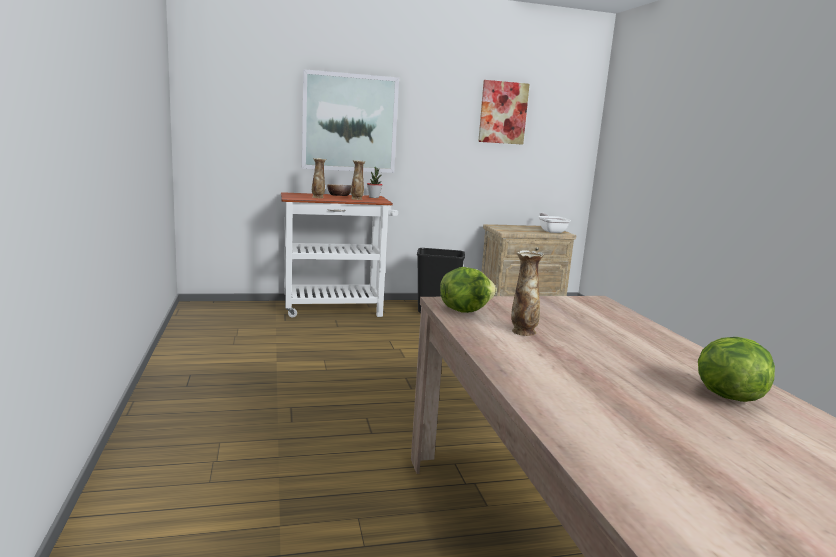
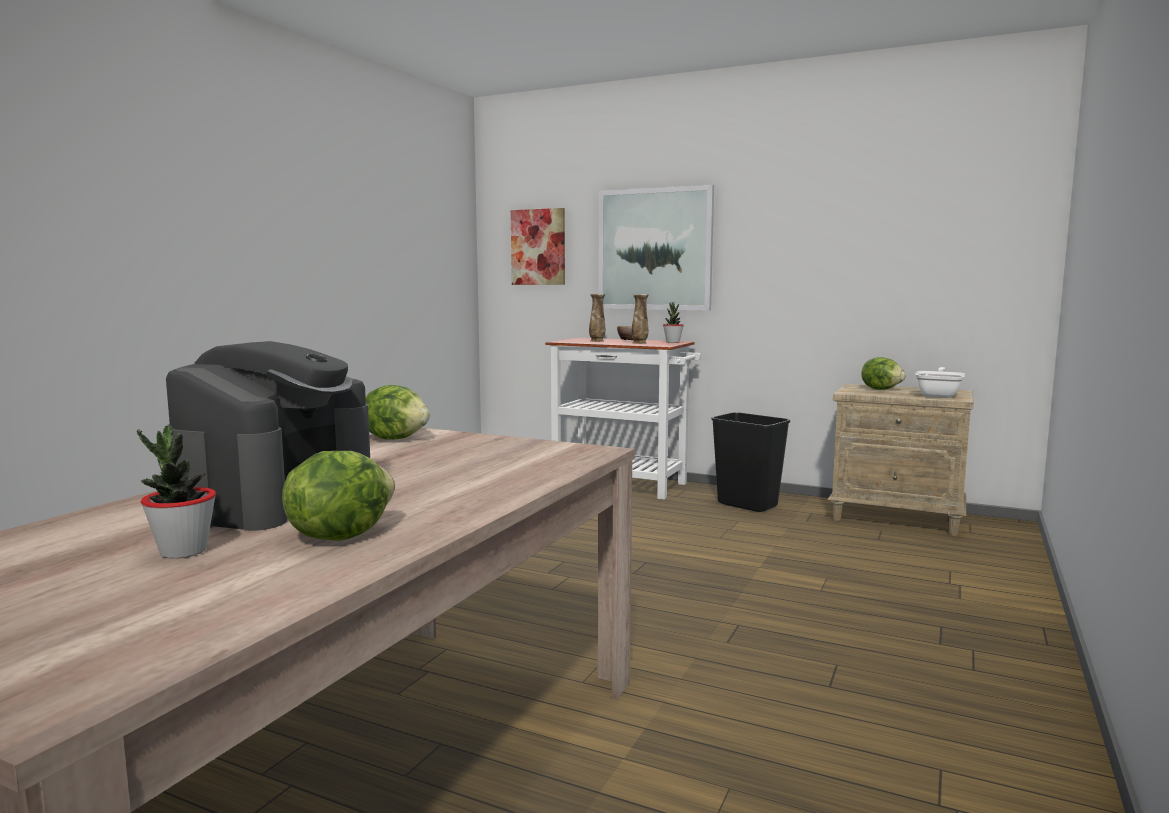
camera: 40 degrees right, 5 degrees down
(503, 112) = (873, 215): picture -> picture (538, 247)
(514, 228) = (881, 389): none -> lettuce
(523, 332) = (376, 459): vase -> none
(600, 379) = (280, 498): none -> coffee machine
(717, 435) = (183, 552): none -> potted plant

